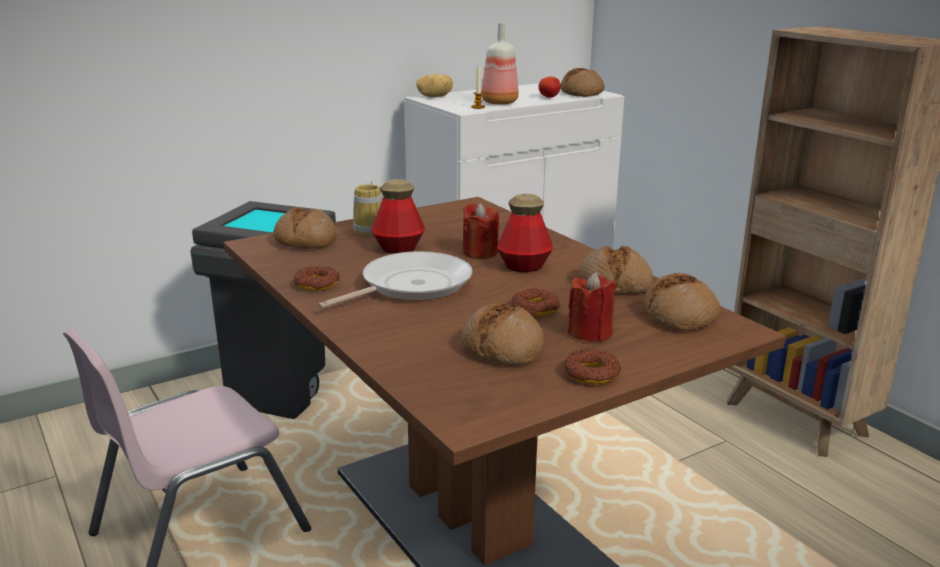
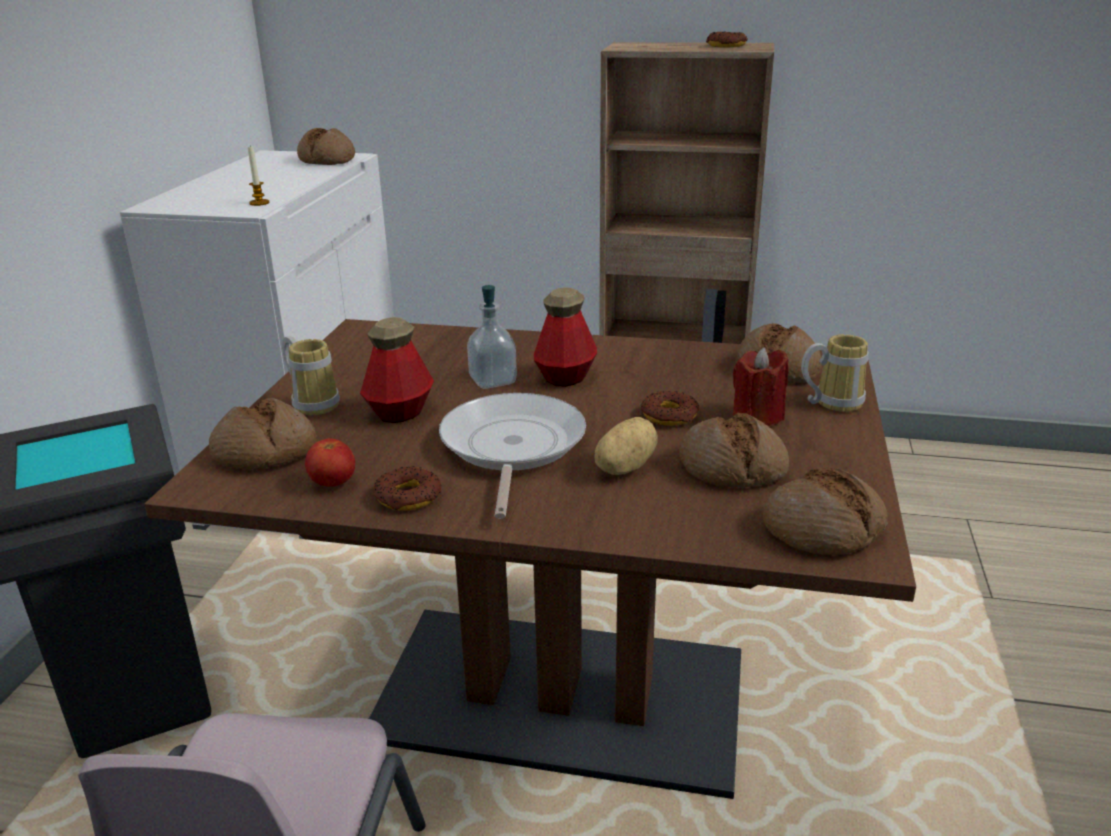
camera: 45 degrees left, 5 degrees up
(435, 97) = (165, 202): potato -> potato (623, 467)
(480, 252) = (493, 380): red candle -> soap dispenser
(498, 103) = (267, 192): bottle -> none
(549, 97) = (307, 173): tomato -> tomato (333, 483)
(591, 374) = (839, 453): donut -> donut (726, 45)
(614, 283) = (672, 360): bread -> bread (823, 528)
(666, 348) = (831, 402): none -> mug

